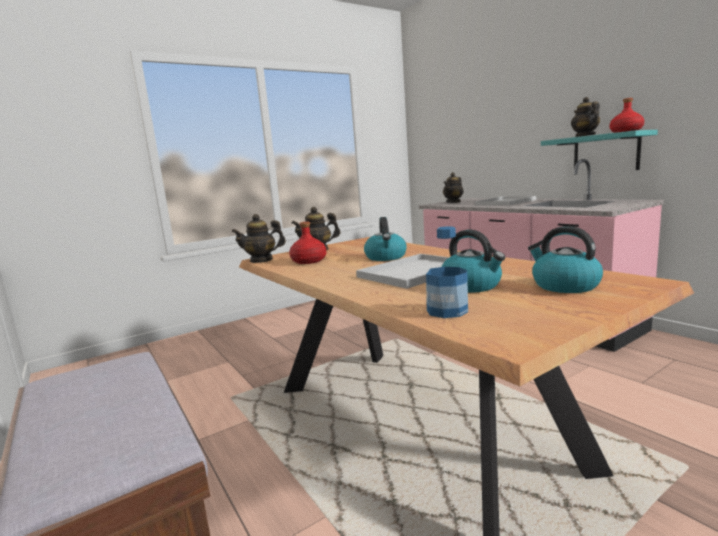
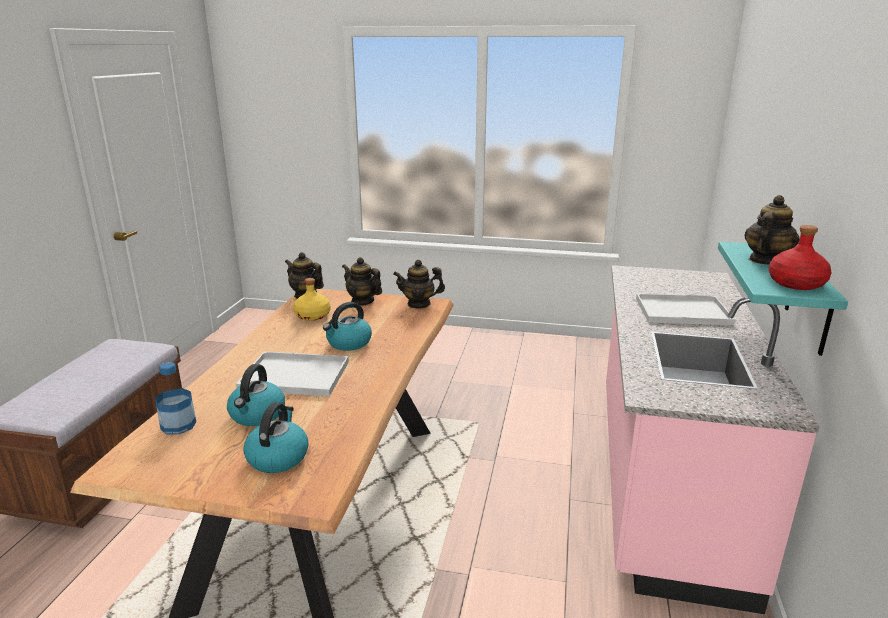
camera: 45 degrees right, 10 degrees up
(309, 261) = (312, 316): red bottle -> yellow bottle
(453, 202) = (662, 276): teapot -> teapot (419, 304)

